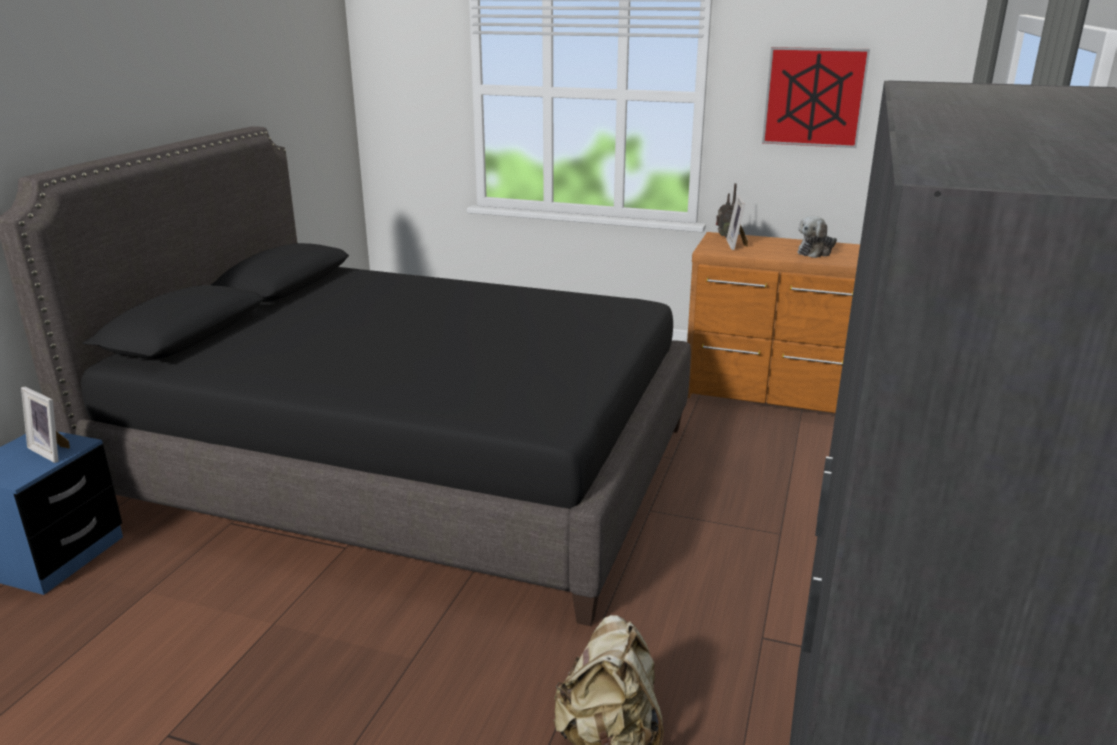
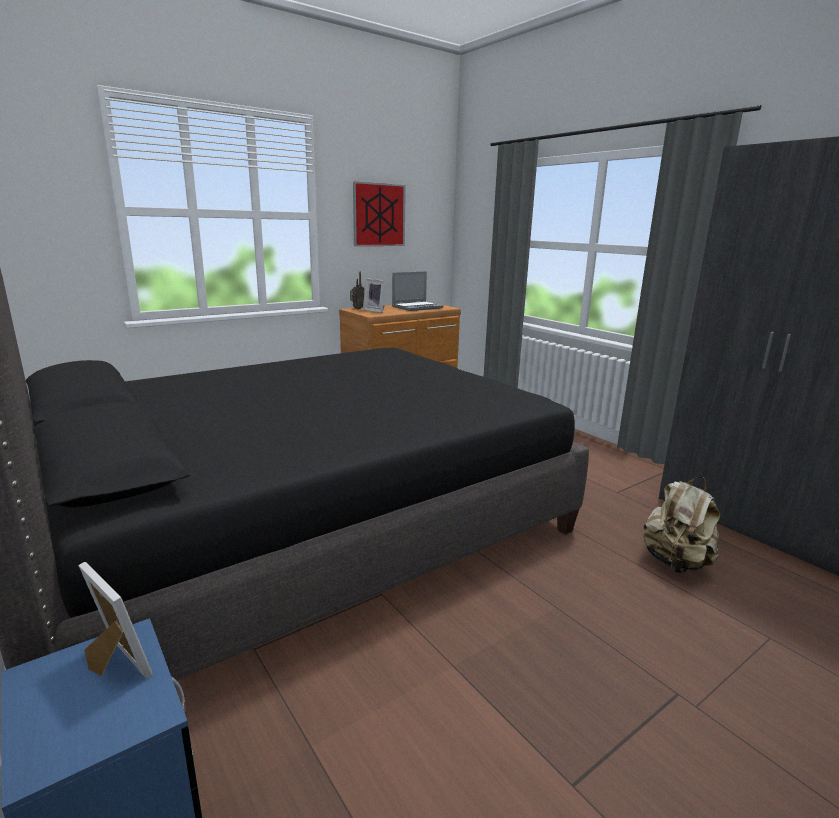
camera: 55 degrees left, 5 degrees down
(53, 451) = (114, 665): picture frame -> picture frame turned 120 degrees counterclockwise
(816, 252) = (417, 307): plush toy -> laptop

